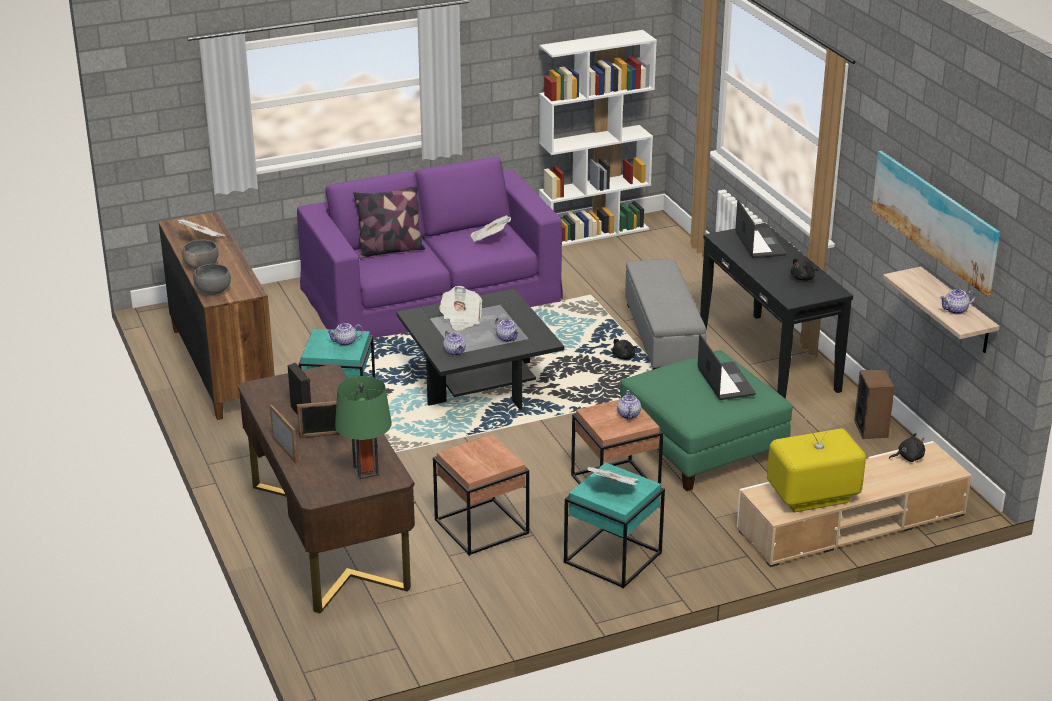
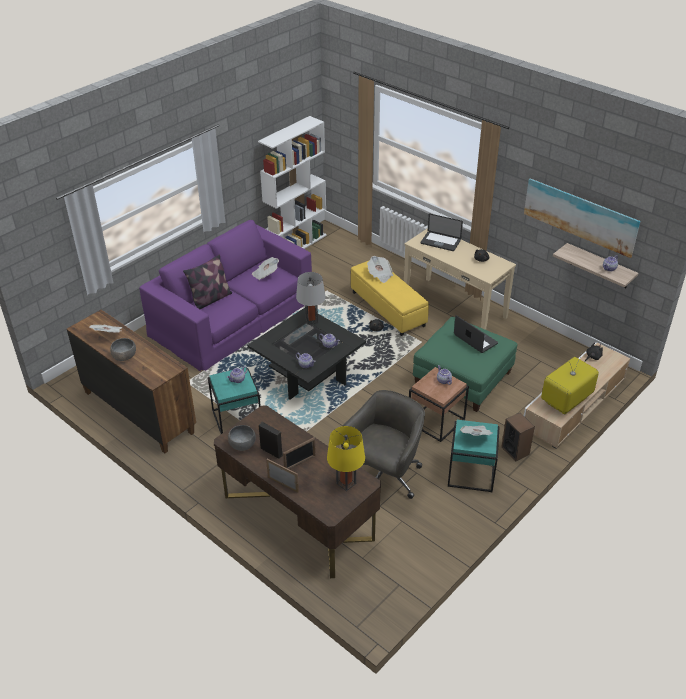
camera: 25 degrees left, 10 degrees up
(213, 290) = (148, 374): grey bowl -> grey bowl (242, 445)
(366, 471) = (346, 483): green table lamp -> yellow table lamp
(461, 319) = (291, 339): newspaper -> newspaper (380, 275)
(482, 527) = (384, 477): brown side table -> grey office chair
(508, 305) = (311, 320): none -> grey table lamp
(664, 337) = (388, 308): grey ottoman -> yellow ottoman
(760, 244) = (440, 242): laptop -> laptop turned 150 degrees clockwise
(769, 358) = (454, 306): black console table -> beige console table
(871, 429) = (539, 337): speaker -> speaker (515, 450)

